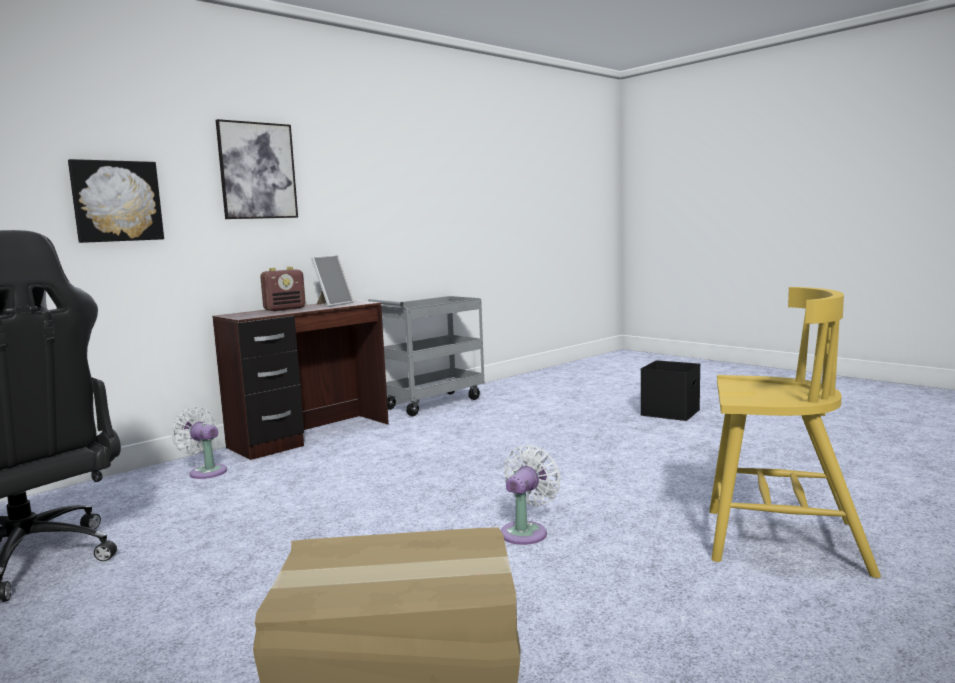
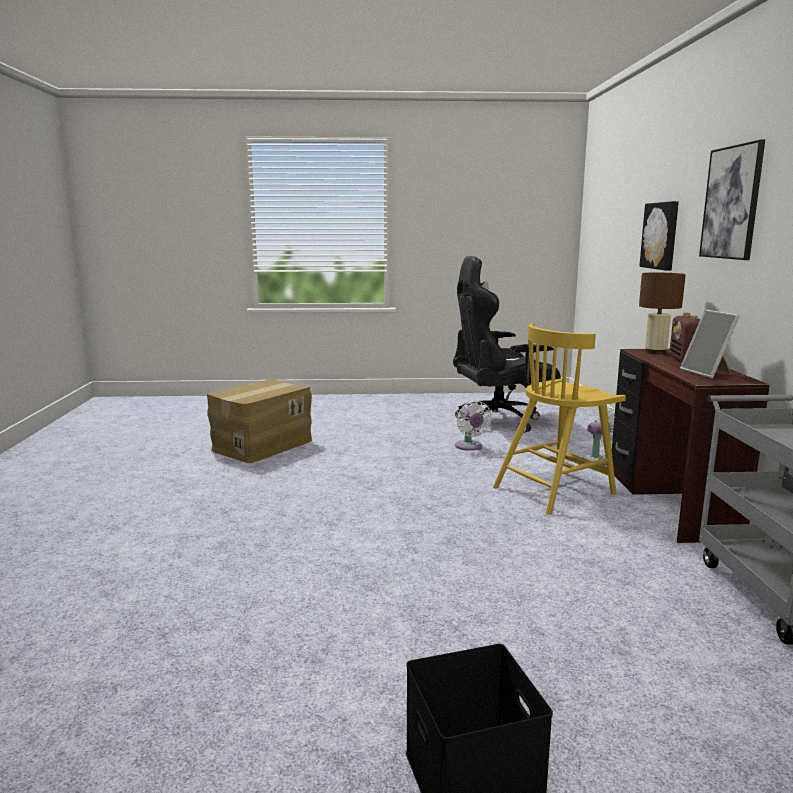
camera: 130 degrees right, 5 degrees up
(247, 315) = (656, 352): none -> brown table lamp
(526, 531) = (325, 502): white fan -> white fan (469, 447)
(780, 540) = (150, 558): yellow chair -> yellow chair (556, 489)

